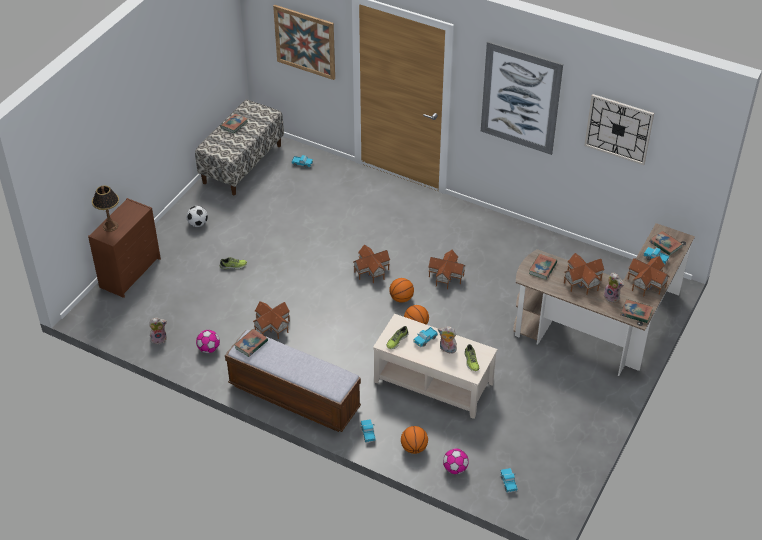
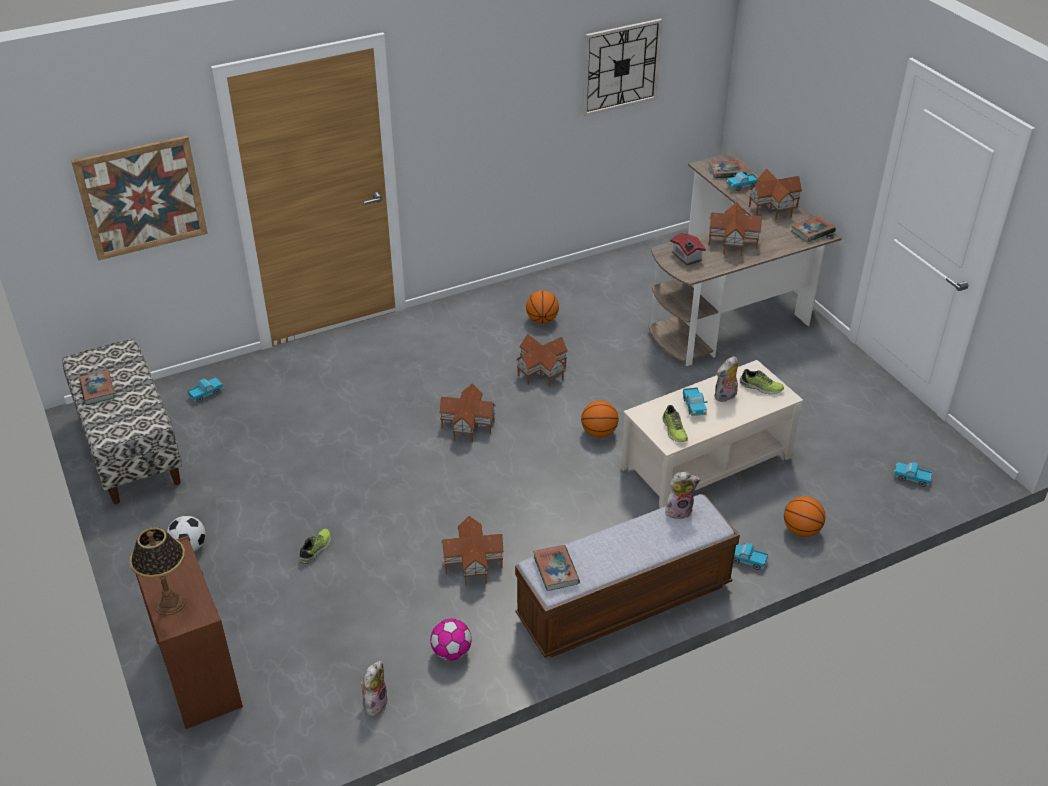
camera: 55 degrees left, 5 degrees down
(401, 298) = (541, 423): basketball -> basketball (542, 320)
(455, 469) = (860, 511): football -> none
(520, 98) = (493, 96): picture -> none
(542, 268) = (686, 257): book -> toy house
(612, 297) = (775, 235): plush toy -> plush toy (679, 510)

